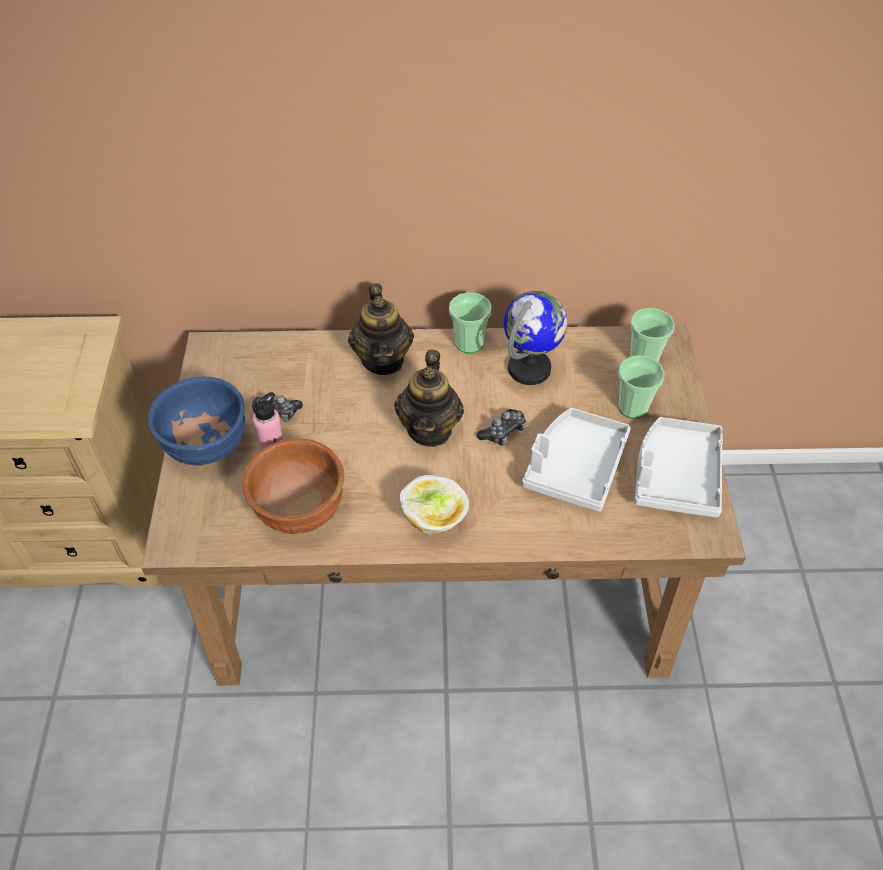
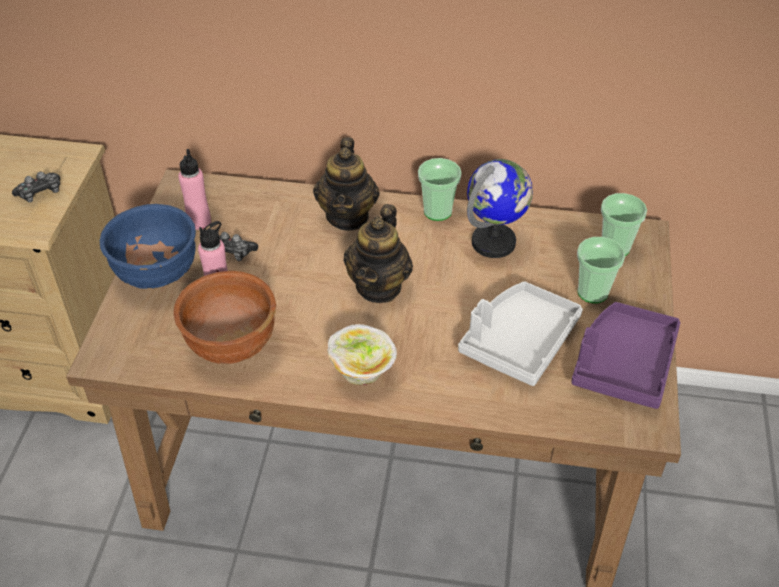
camera: 10 degrees right, 5 degrees down
(236, 385) = (199, 222): none -> pink bottle
(503, 432) = (452, 298): game controller -> game controller (40, 192)
(675, 475) = (623, 364): grey tray -> purple tray

